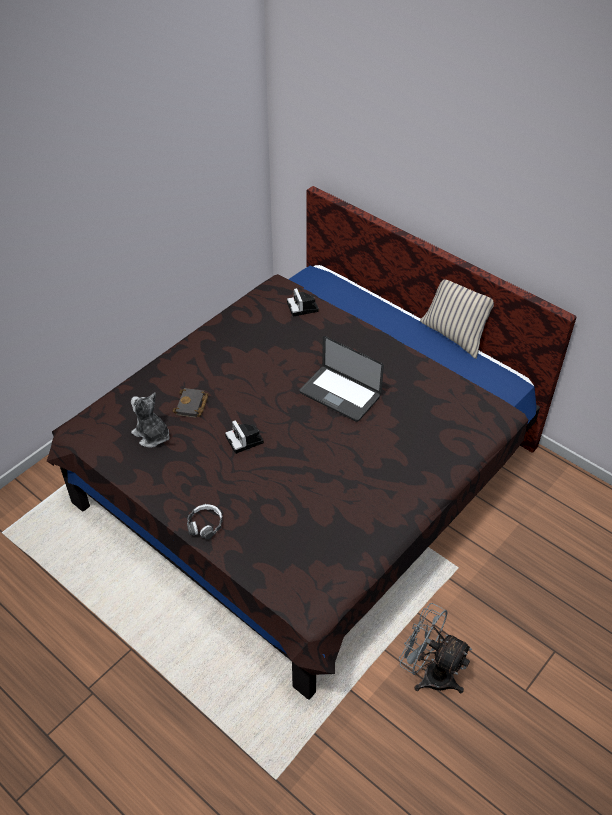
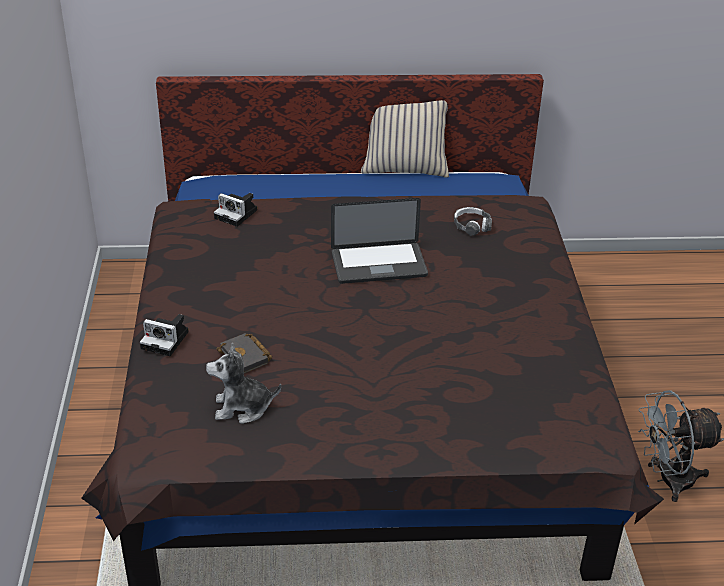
camera: 45 degrees left, 10 degrees down
(205, 524) = (415, 446): headphones -> headphones (472, 226)
(245, 440) = (347, 352): camera -> camera (167, 340)

